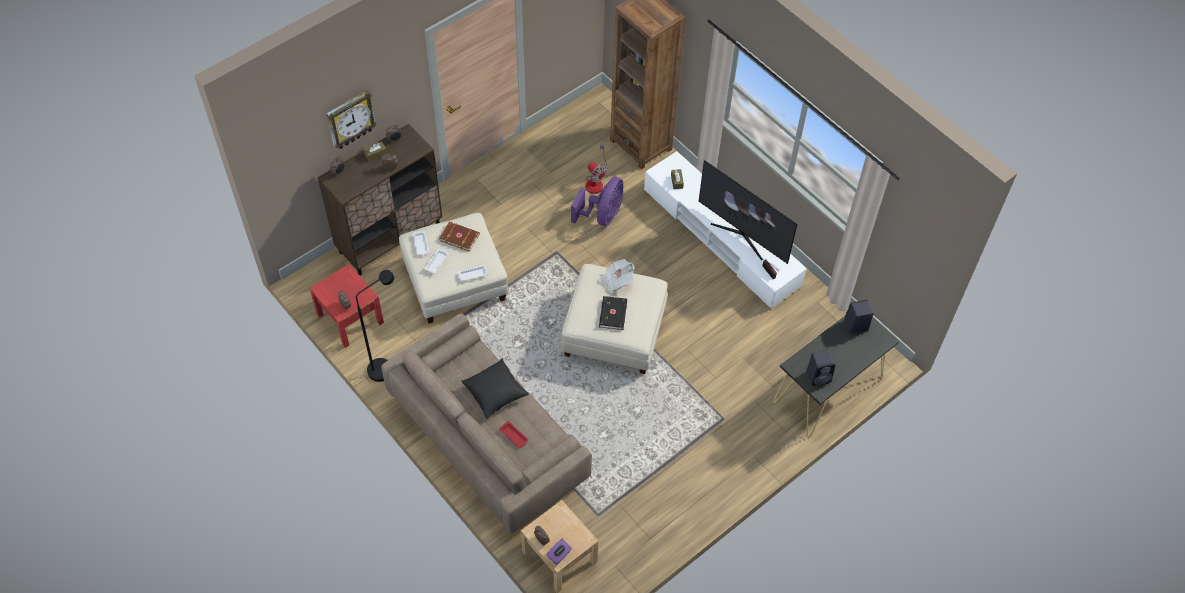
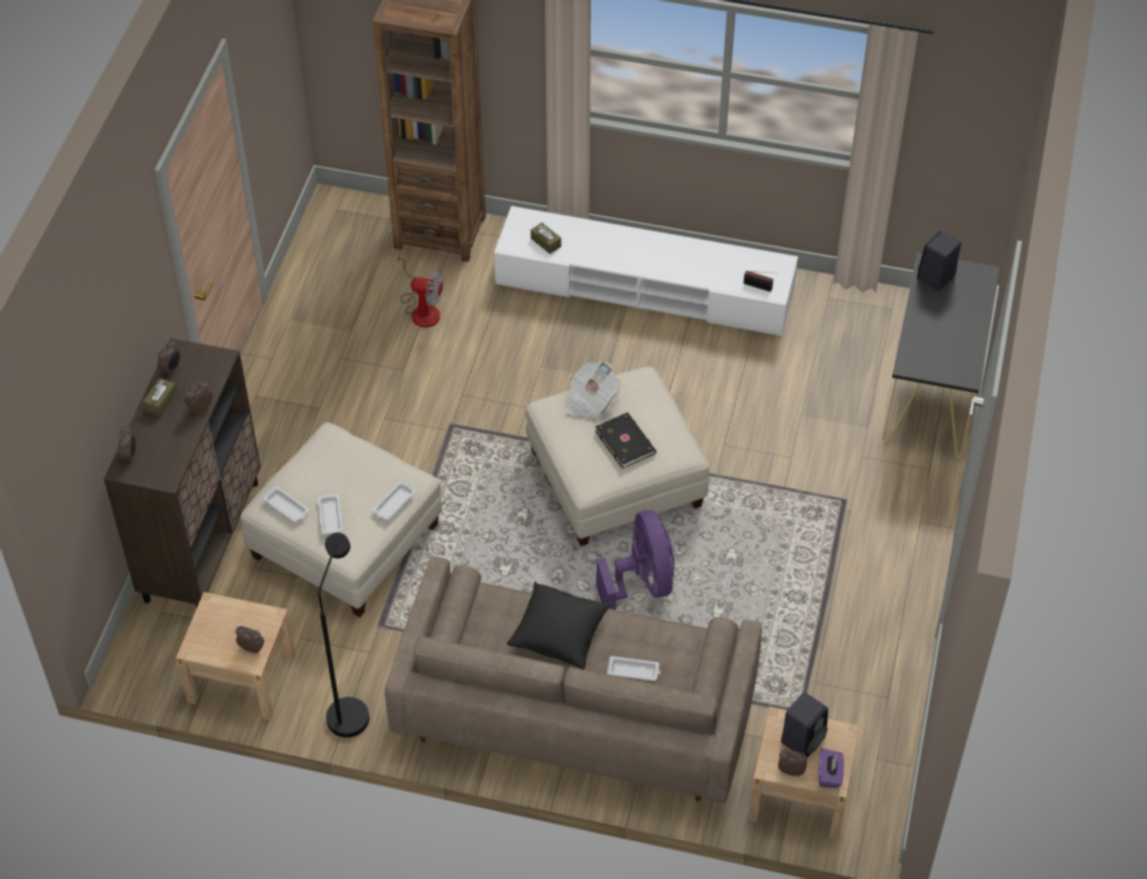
camera: 35 degrees left, 5 degrees down
(350, 119) = (113, 361): wall clock -> none
(350, 318) = (241, 678): red nightstand -> beige nightstand
(459, 237) = (332, 466): brown book -> none
(514, 436) = (634, 671): red tray -> white tray
(602, 216) = (470, 346): purple fan -> purple fan (641, 584)
(742, 235) = (686, 261): television -> none
(819, 376) = (949, 359): black speaker -> black speaker (803, 739)

